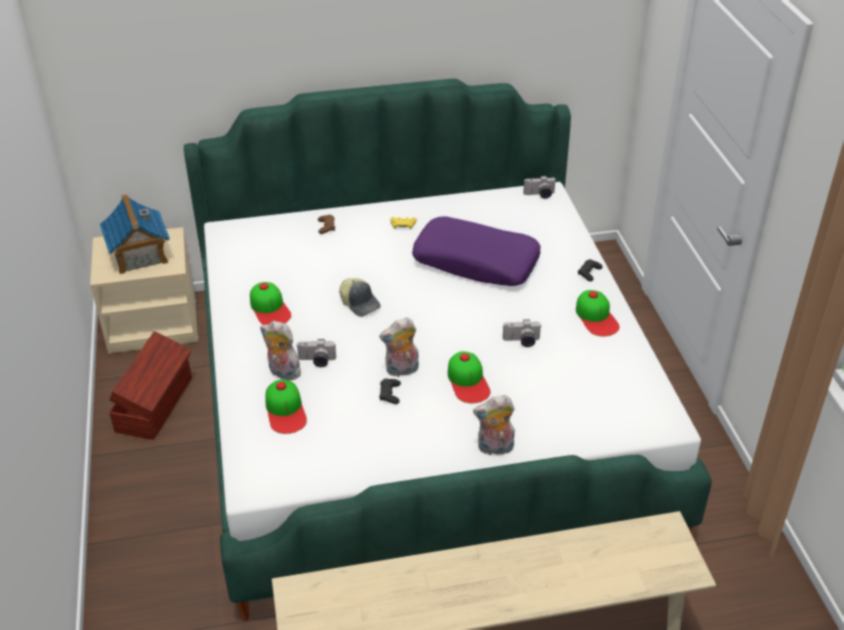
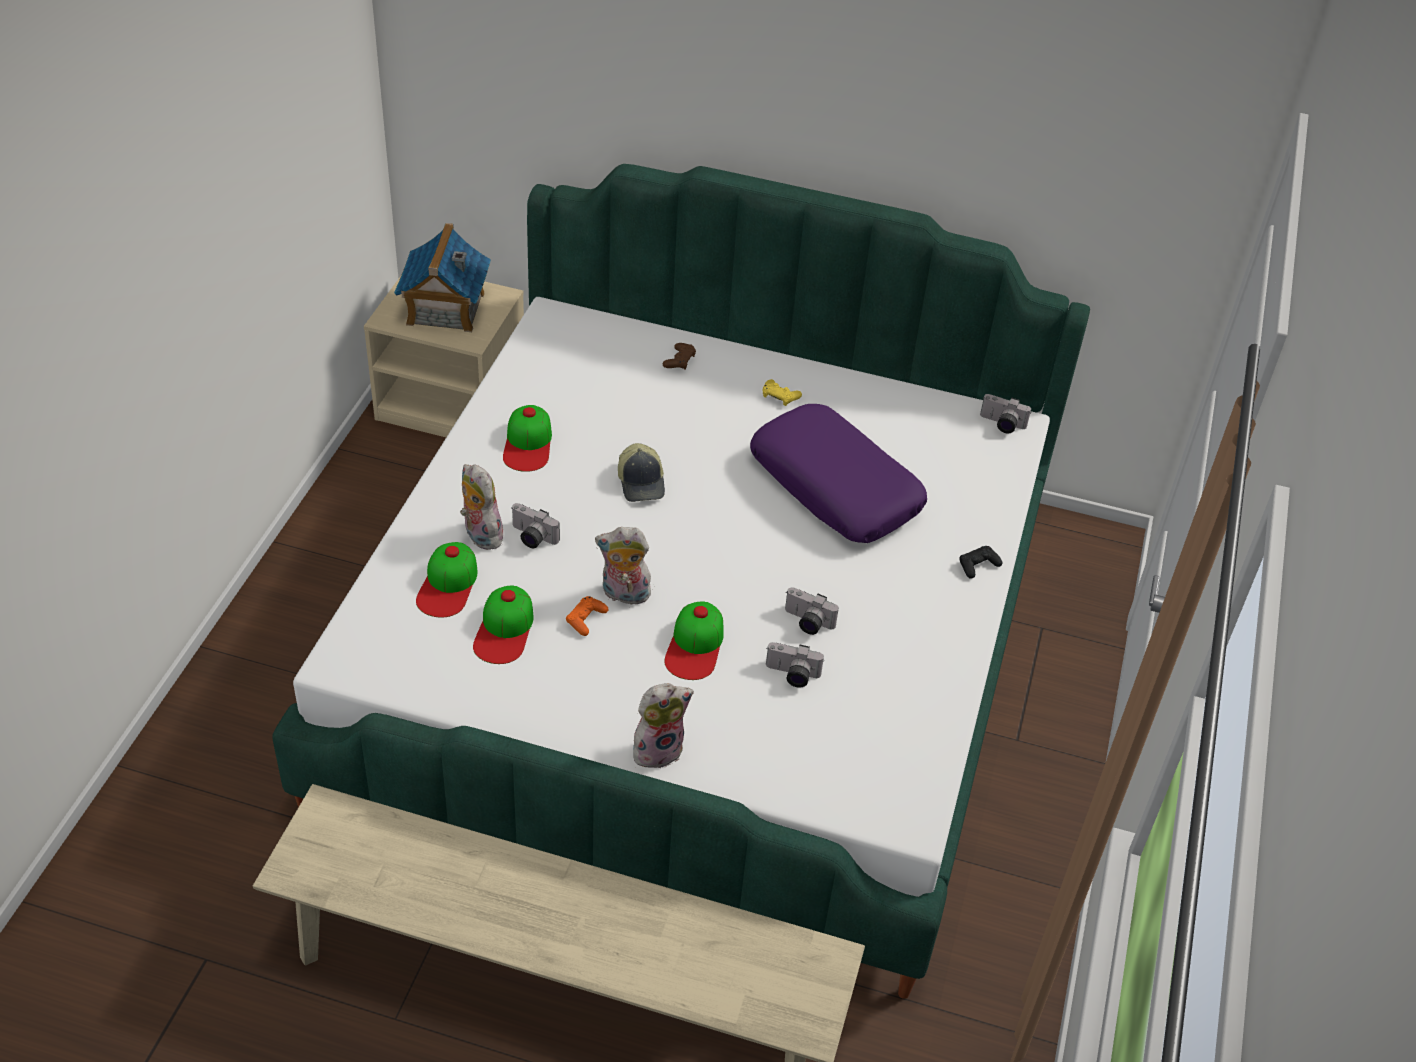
camera: 25 degrees right, 5 degrees up
(156, 404) = (386, 508): brown storage box -> none
(390, 394) = (586, 619): black game controller -> orange game controller
(495, 448) = (658, 749): plush toy -> plush toy turned 135 degrees clockwise
(537, 374) = (791, 675): none -> camera
(596, 317) = (936, 632): cap -> cap (504, 630)

